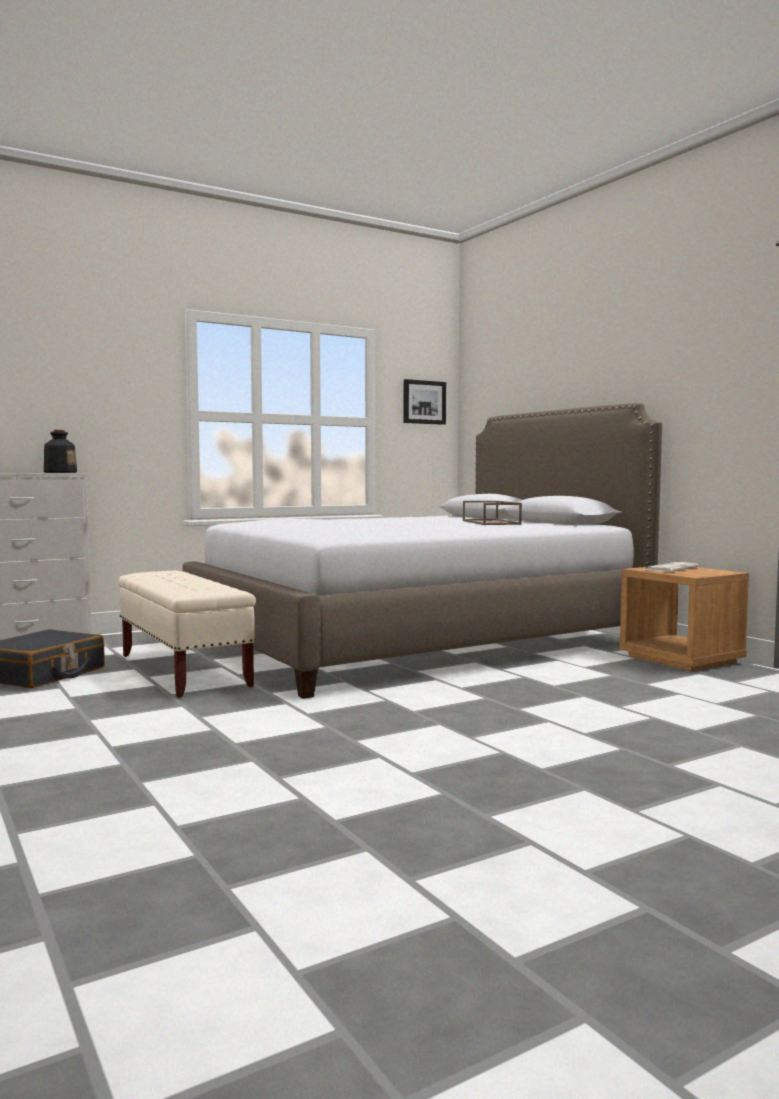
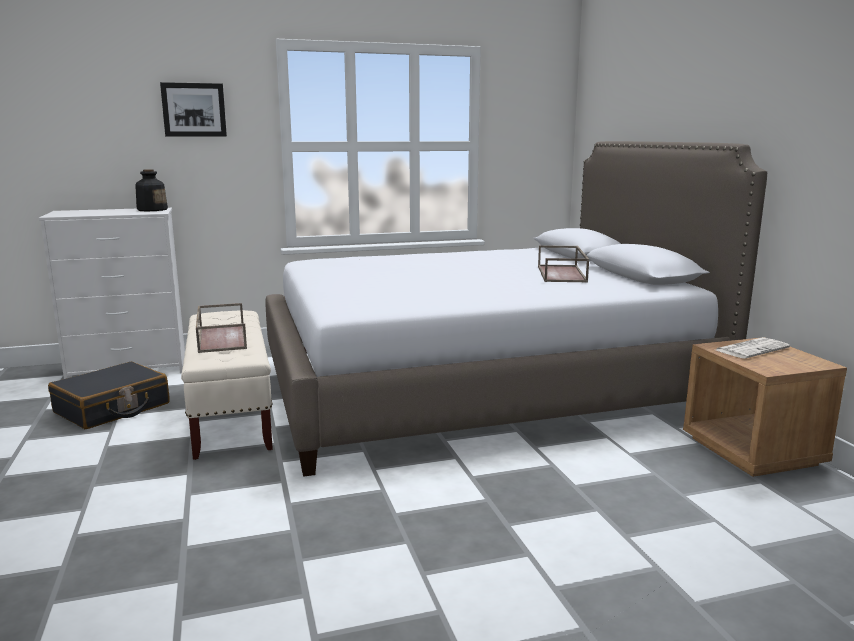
camera: 15 degrees right, 10 degrees up
(183, 582) = (221, 338): none -> brown tray
(424, 402) = (535, 122): picture -> picture (194, 110)

